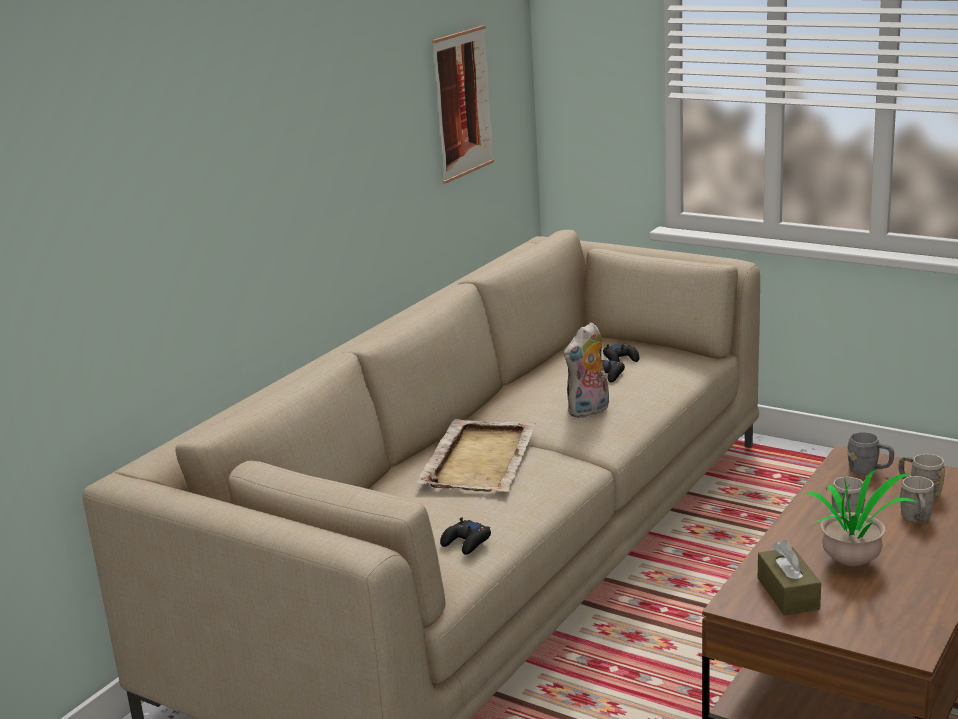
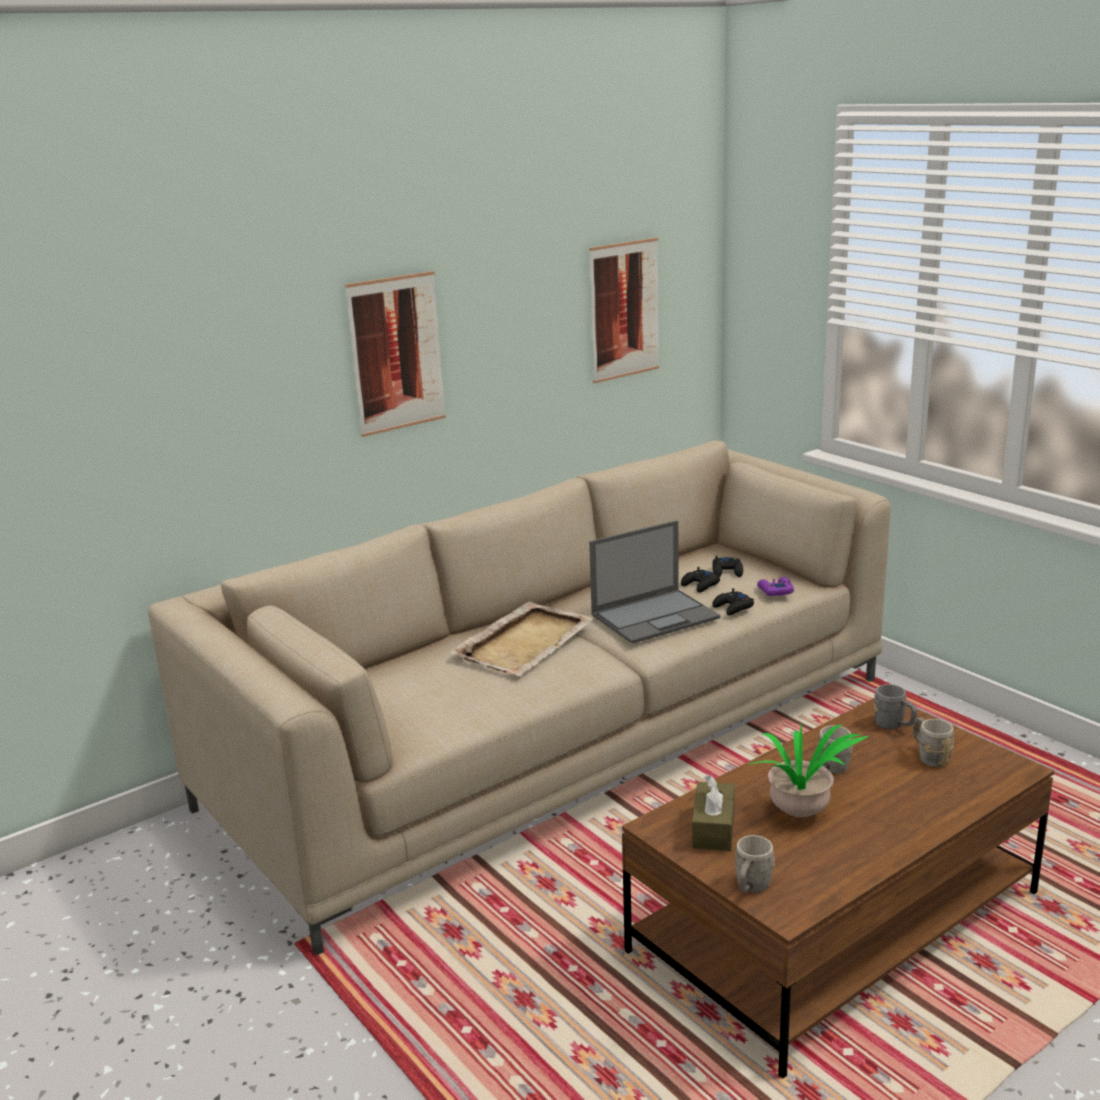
camera: 20 degrees right, 0 degrees up
(282, 169) = (396, 353): none -> picture
(466, 542) = (450, 714): black game controller -> black game controller (733, 608)
(589, 411) = (656, 616): plush toy -> laptop
(681, 369) = (775, 591): none -> purple game controller
(917, 520) = (901, 785): grey mug -> grey mug (751, 888)

